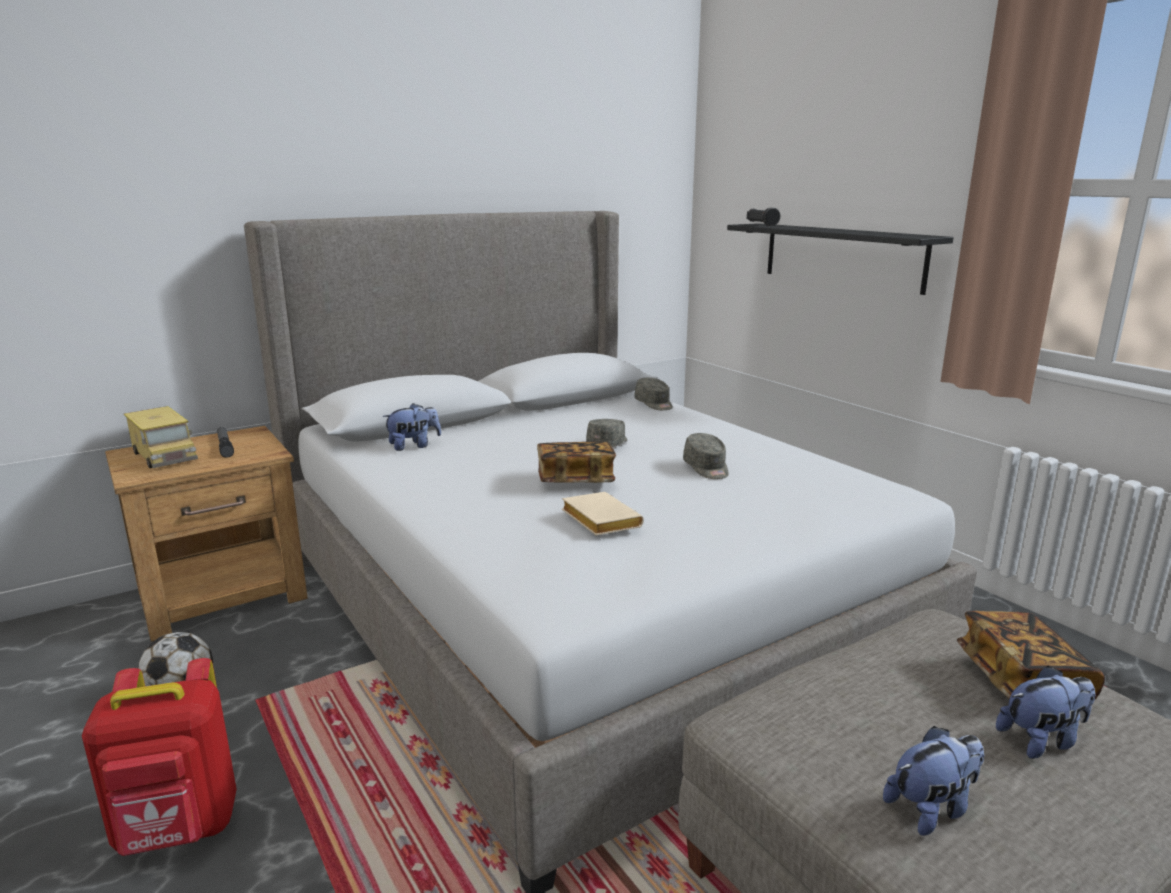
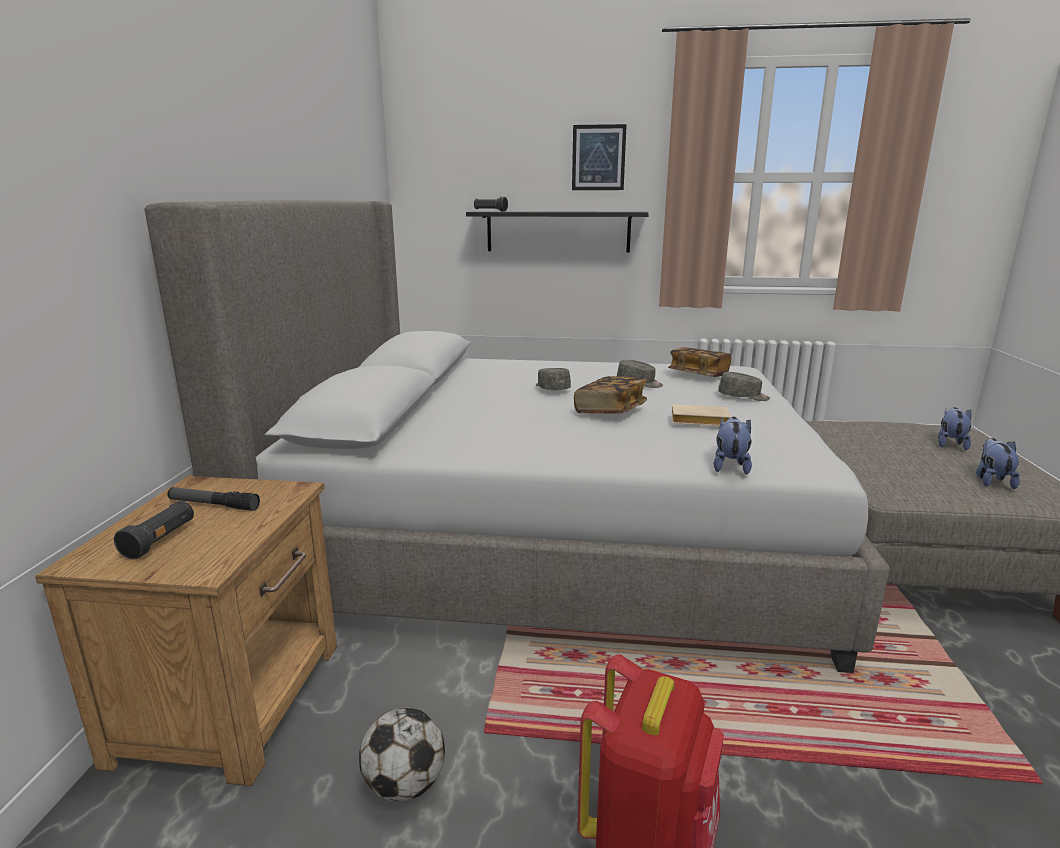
camera: 50 degrees left, 0 degrees up
(164, 455) = (160, 540): toy truck -> black flashlight
(414, 446) = (430, 433): plush toy -> plush toy (730, 466)
(654, 404) = (494, 361): grey cap -> grey cap (743, 397)
(898, 156) = (598, 157): none -> picture
(1021, 679) = (899, 429): book -> book (698, 375)

